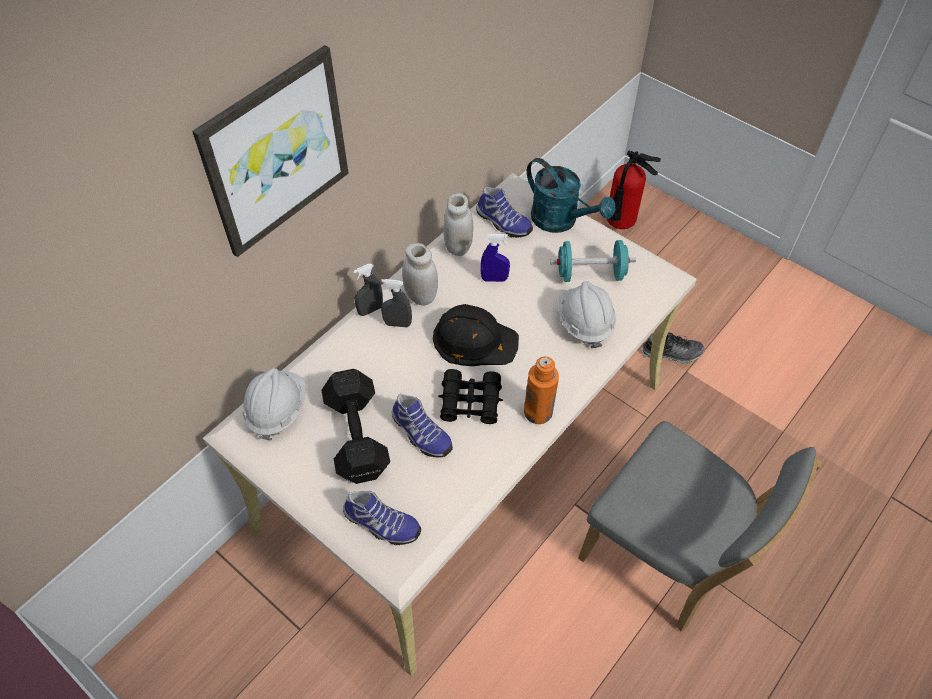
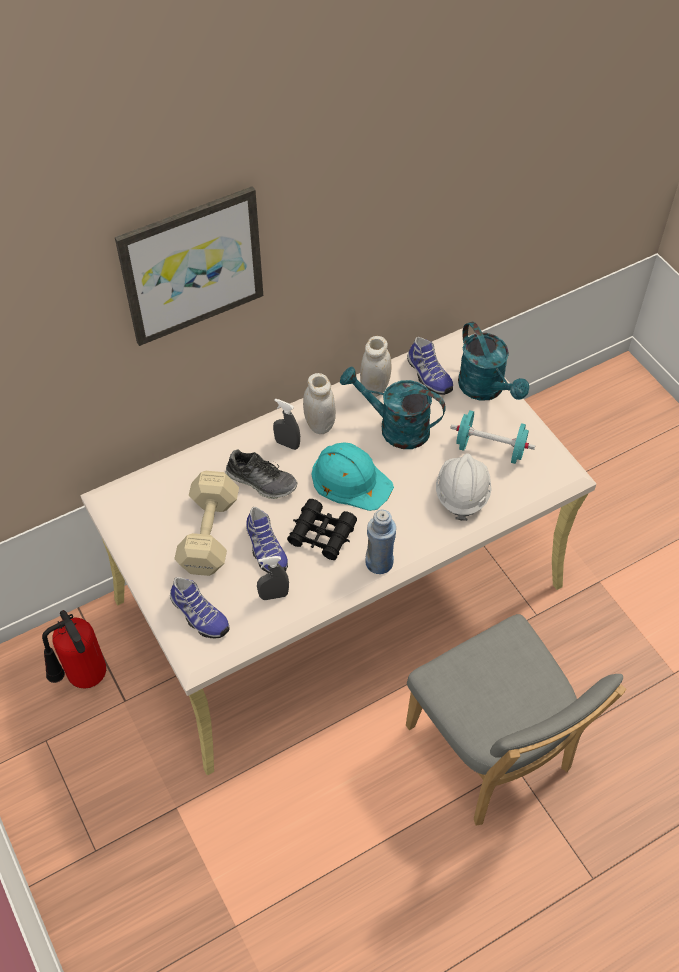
camera: 20 degrees right, 0 degrees up
(277, 410) = (150, 489): white hard hat -> none
(357, 434) = (210, 532): black dumbbell -> beige dumbbell
(370, 310) = (268, 424): grey spray bottle -> grey spray bottle (274, 595)
(474, 340) = (350, 479): black hard hat -> turquoise hard hat
(494, 279) = (395, 428): blue spray bottle -> turquoise watering can
(538, 412) = (379, 563): orange bottle -> blue bottle
(619, 225) = (597, 410): fire extinguisher -> fire extinguisher (83, 678)
(671, 353) = (592, 558): shoe -> shoe (261, 481)

